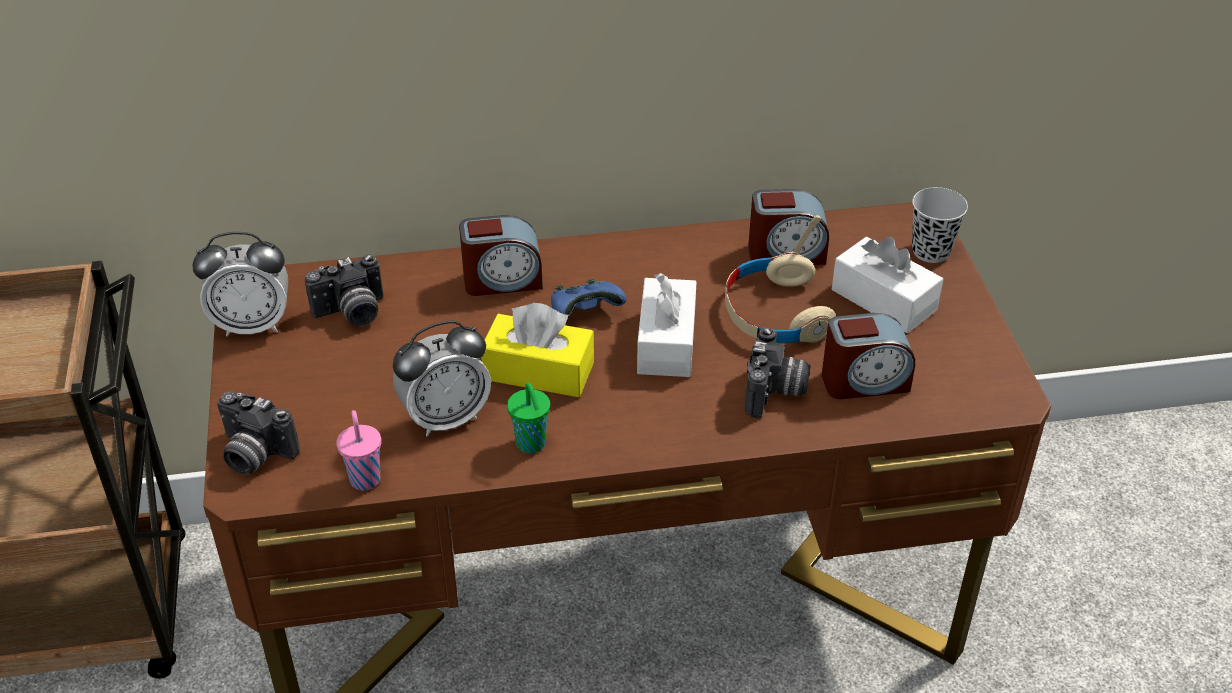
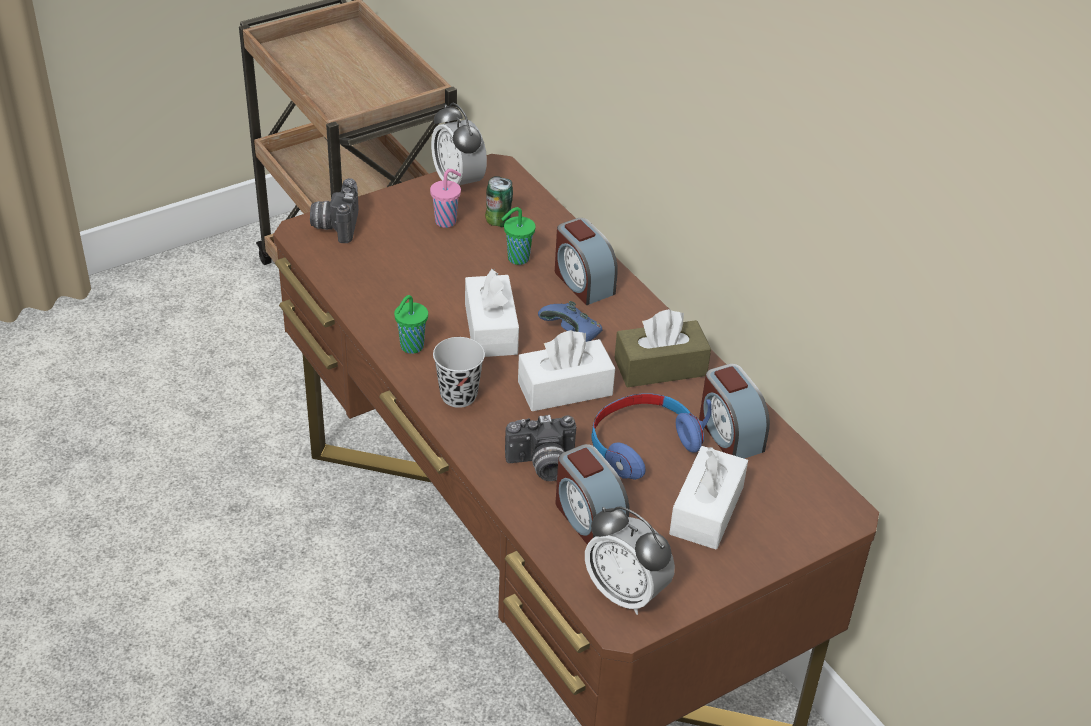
camera: 65 degrees right, 0 degrees up
(352, 313) = (498, 221): camera -> can
(365, 478) = (338, 279): pink cup -> pink cup (447, 221)
(429, 317) = (517, 258): none -> green cup
(446, 418) = (415, 298): alarm clock -> alarm clock (625, 593)
(538, 371) = (491, 329): yellow tissue box -> white tissue box
(669, 267) = (660, 367): none -> brown tissue box
(775, 313) = (642, 444): beige headphones -> blue headphones
(931, 251) = (802, 531): black cup -> black cup (458, 395)

